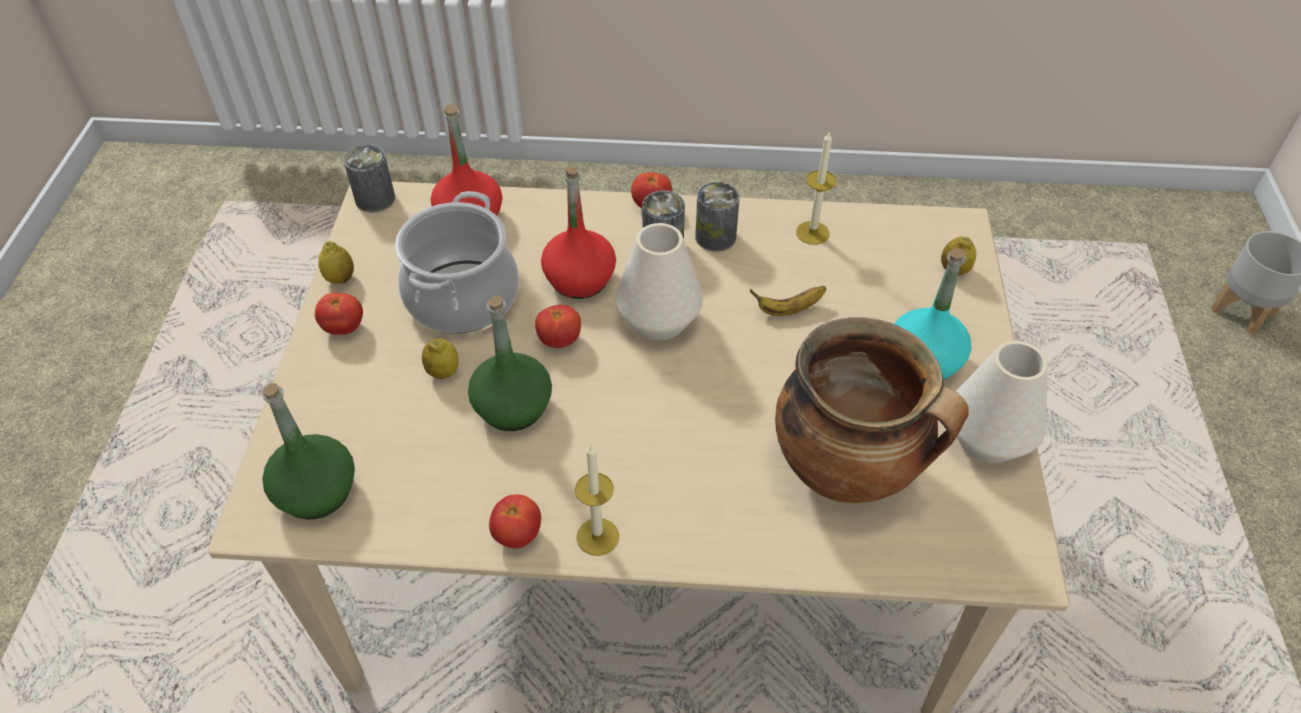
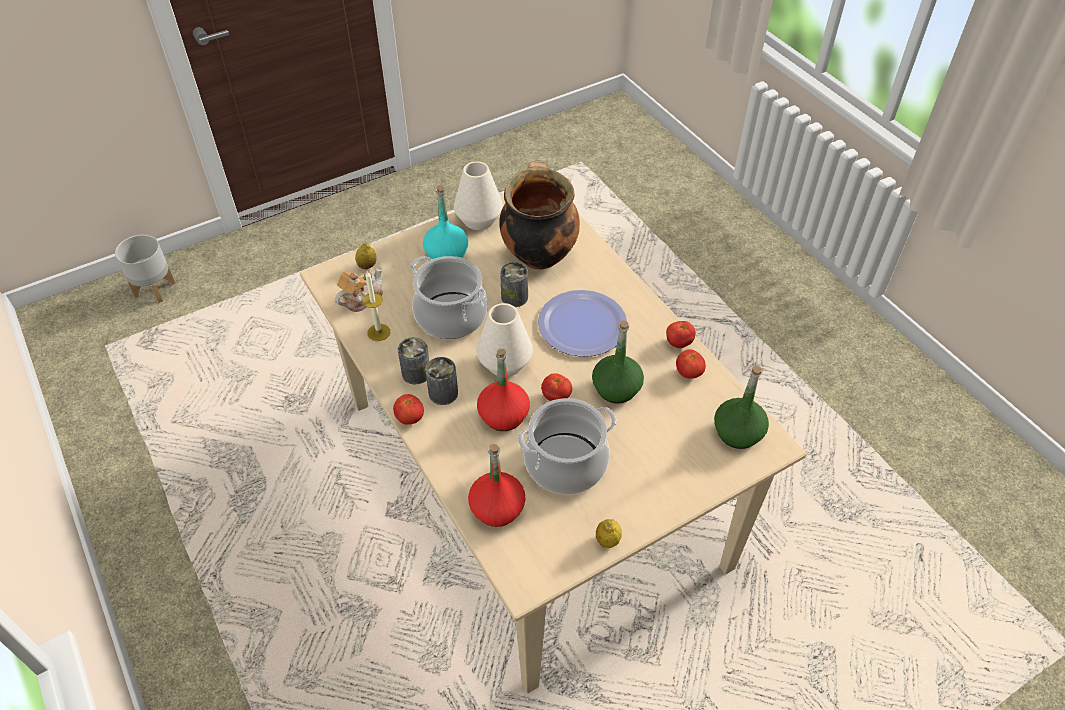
camera: 125 degrees left, 0 degrees up
(344, 328) = (639, 506): tomato -> tomato (688, 373)
(375, 199) = (524, 582): can -> can (514, 297)
(443, 372) = (623, 433): lemon -> none
(597, 536) = (651, 316): candle -> none
(655, 439) = (582, 324): none -> plate
(788, 309) = (451, 316): banana -> cooking pot
(888, 241) = (361, 299): none -> teapot

